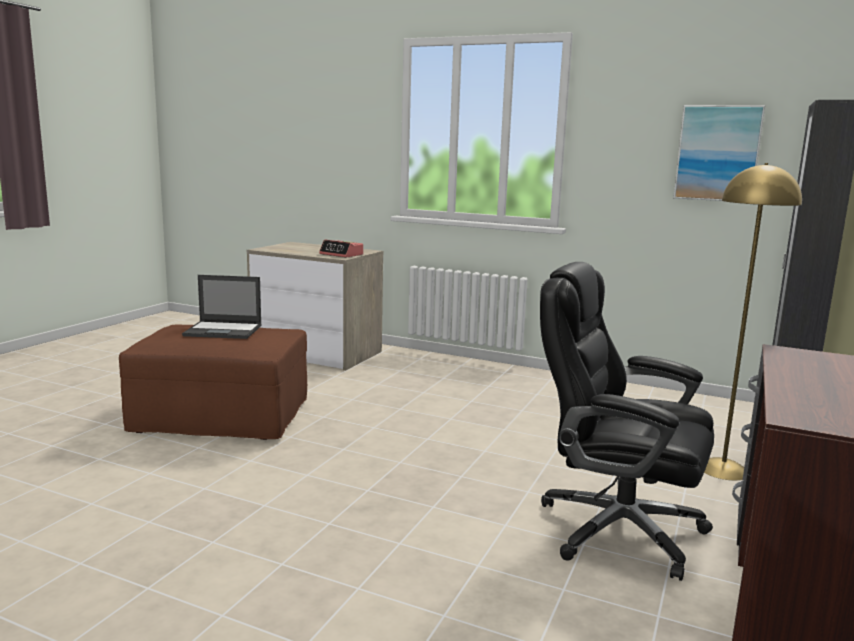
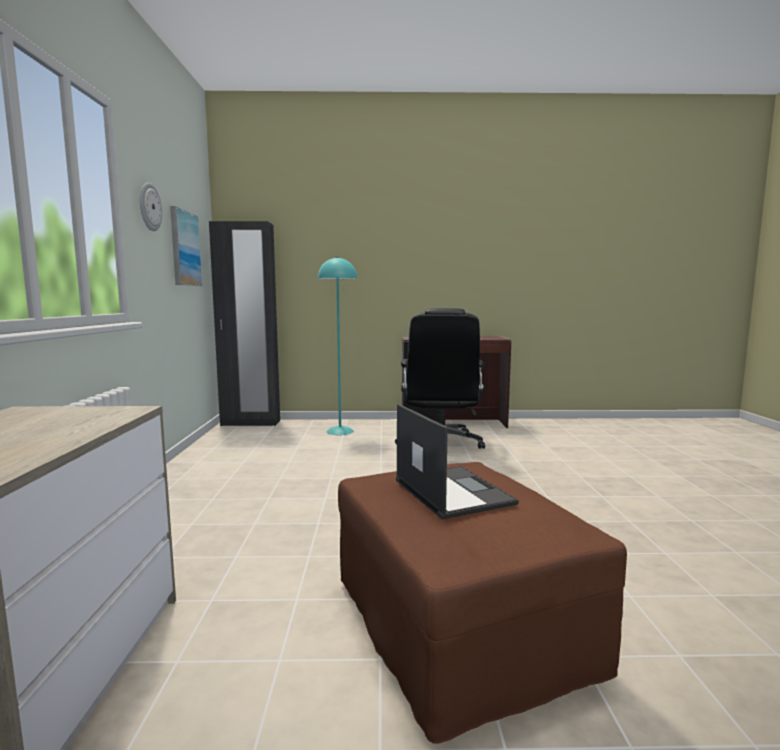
camera: 115 degrees left, 5 degrees down
(341, 254) = (88, 414): alarm clock -> none
(628, 116) = (149, 207): none -> wall clock
(722, 469) = (340, 431): yellow floor lamp -> turquoise floor lamp

